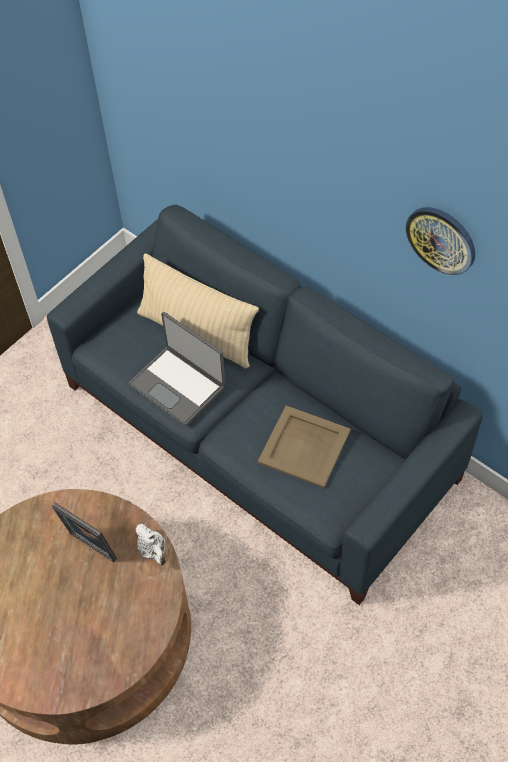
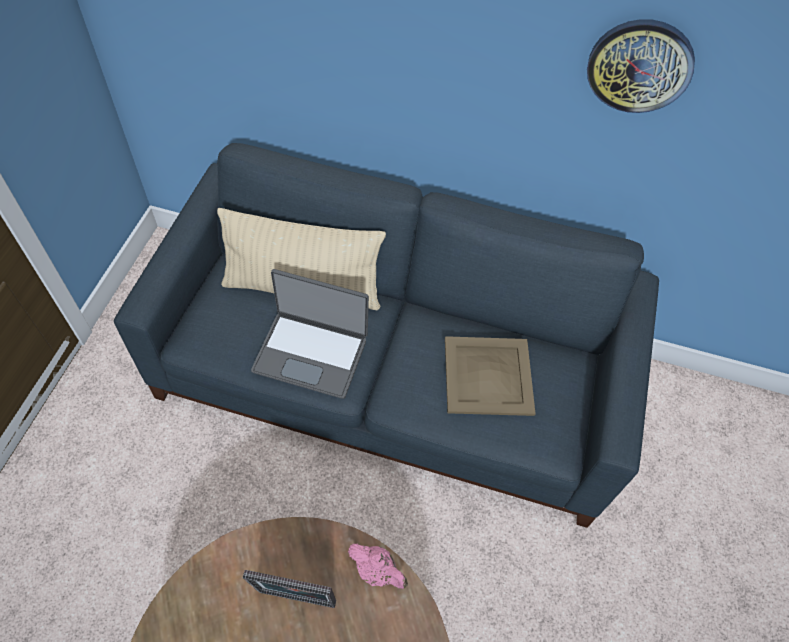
camera: 30 degrees left, 0 degrees up
(153, 551) = (377, 571): white teapot -> pink teapot

